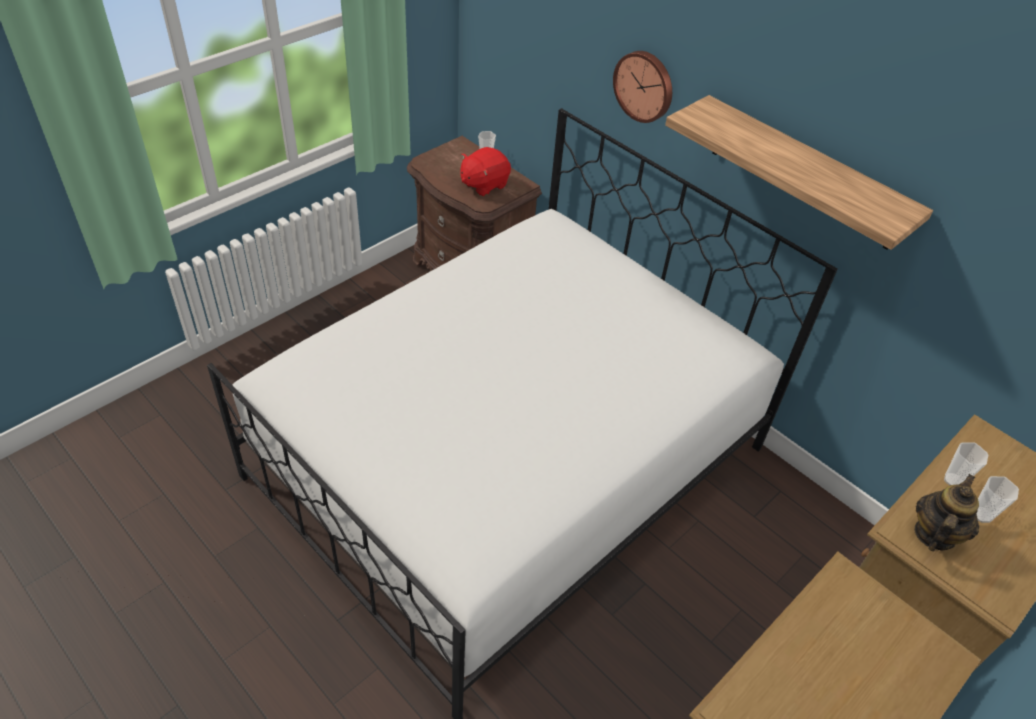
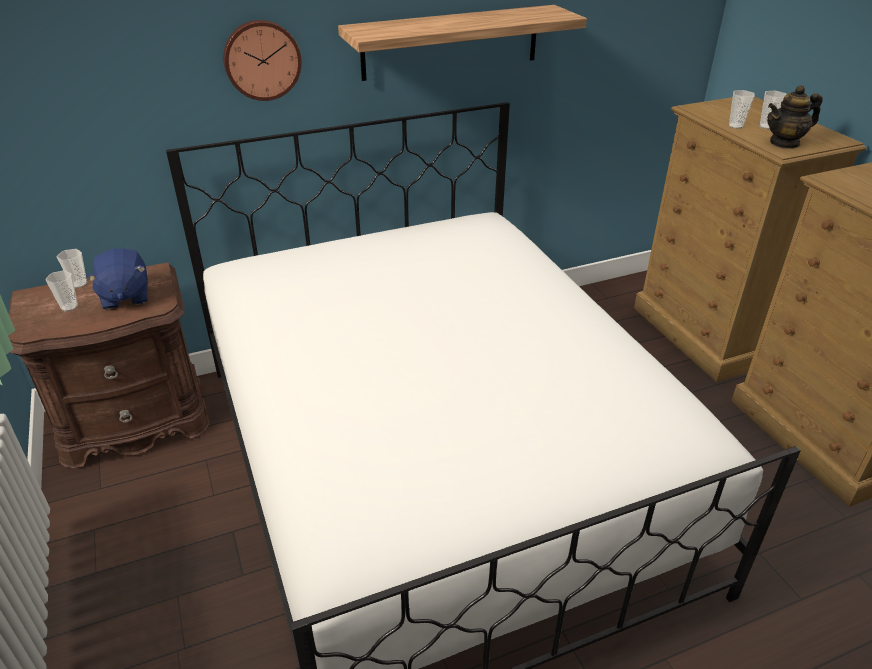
camera: 65 degrees left, 10 degrees down
(458, 166) = (69, 307): none -> cup
(483, 184) = (125, 296): red plush toy -> blue plush toy
(933, 534) = (784, 143): teapot -> teapot turned 75 degrees counterclockwise

